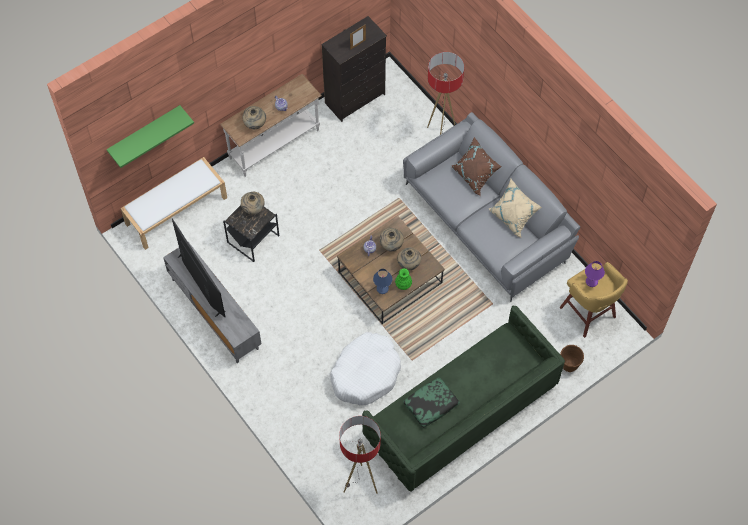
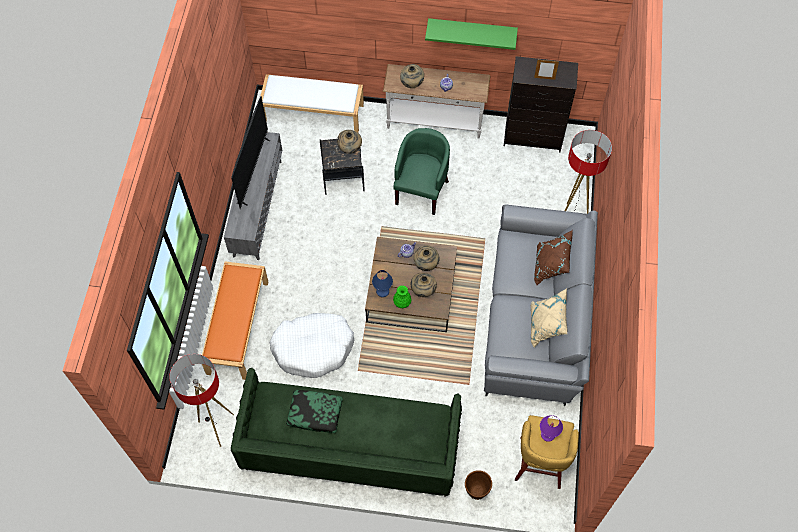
camera: 45 degrees right, 0 degrees up
(144, 132) = (303, 15): green shelf -> green shelf (472, 30)
(296, 406) = (237, 326): none -> orange bench
(319, 201) = (421, 190): none -> green armchair

